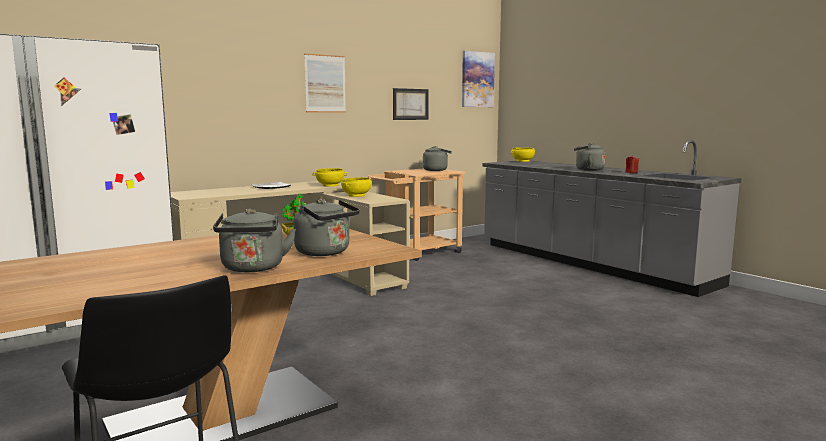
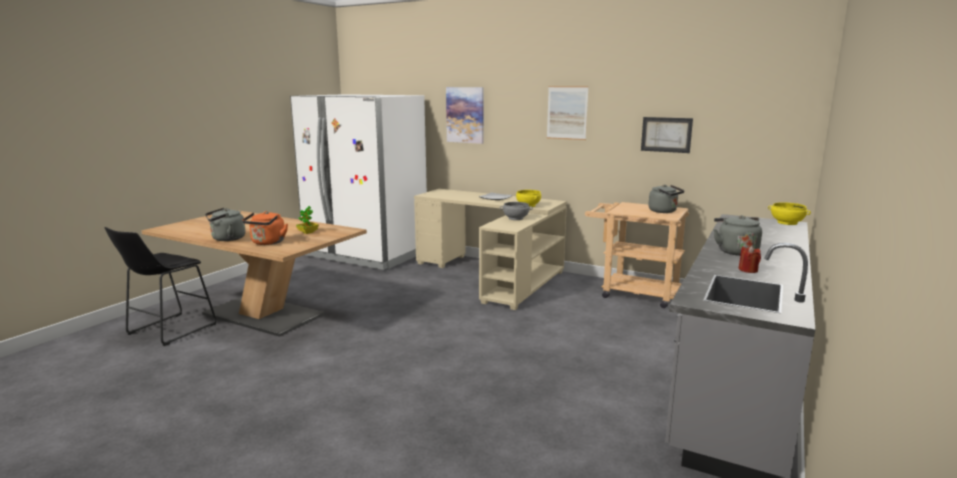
camera: 65 degrees right, 5 degrees up
(325, 252) = (267, 243): grey kettle -> orange kettle
(356, 195) = (515, 218): yellow bowl -> grey bowl
(477, 79) = (782, 106): picture -> picture (465, 115)

